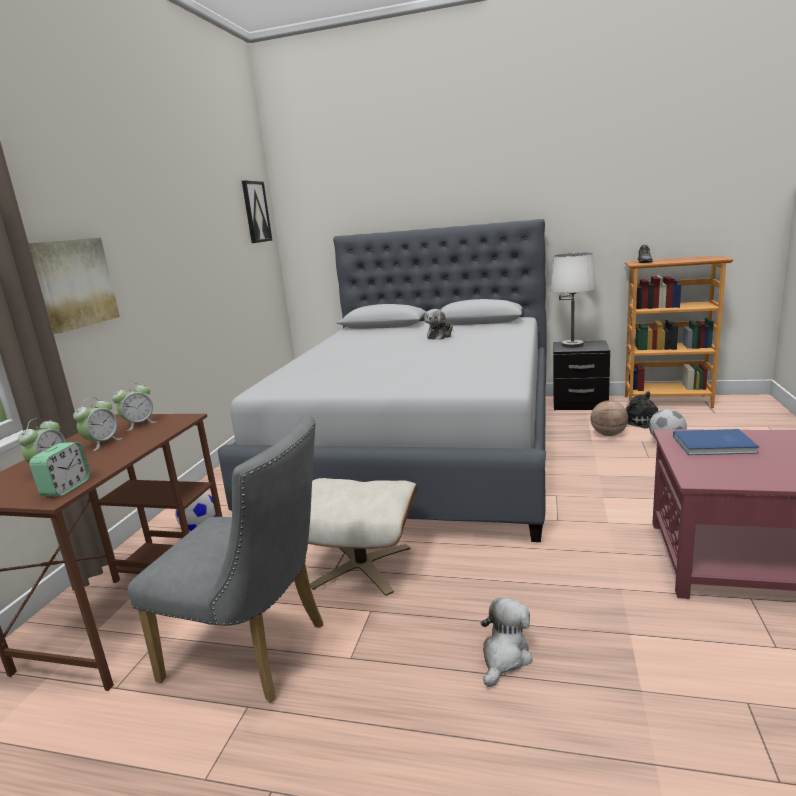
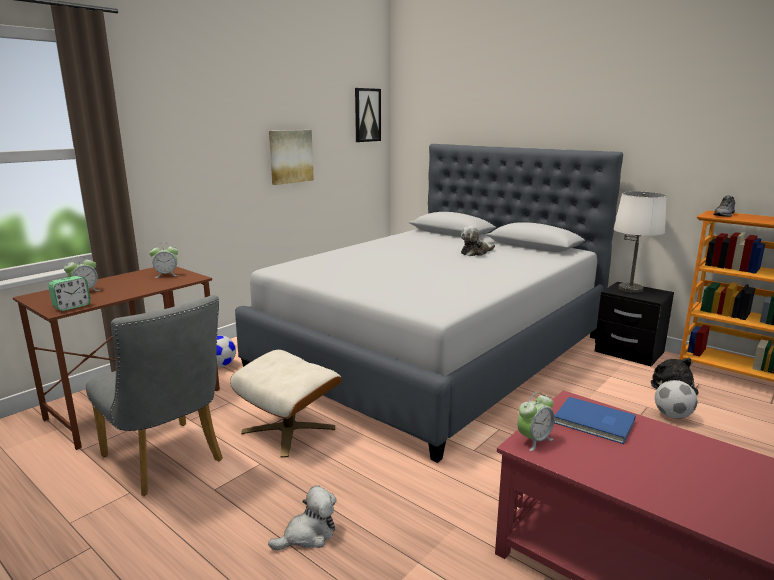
camera: 25 degrees right, 0 degrees up
(74, 283) = (163, 164): picture -> picture (290, 156)
(102, 443) = (130, 283): alarm clock -> alarm clock (534, 440)
(608, 434) = (620, 390): basketball -> none

